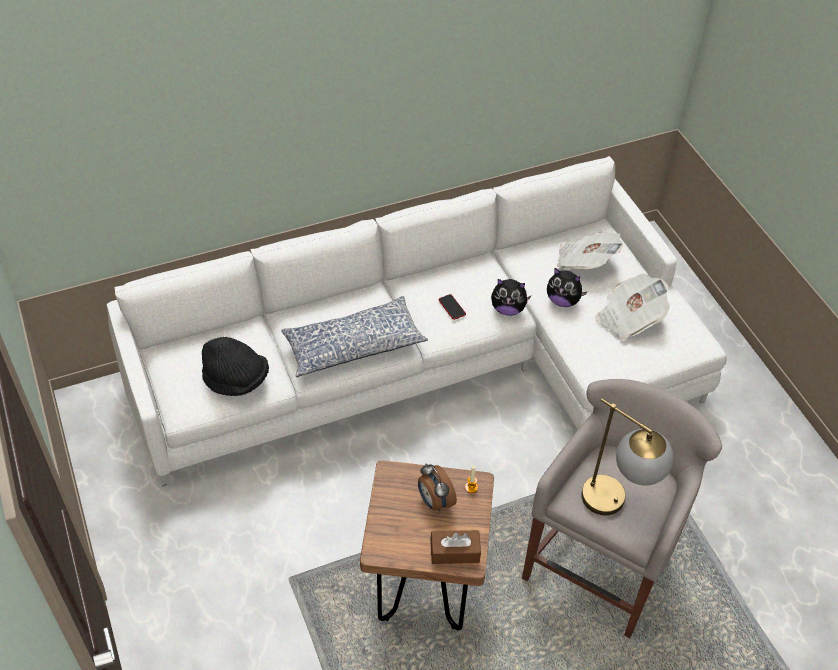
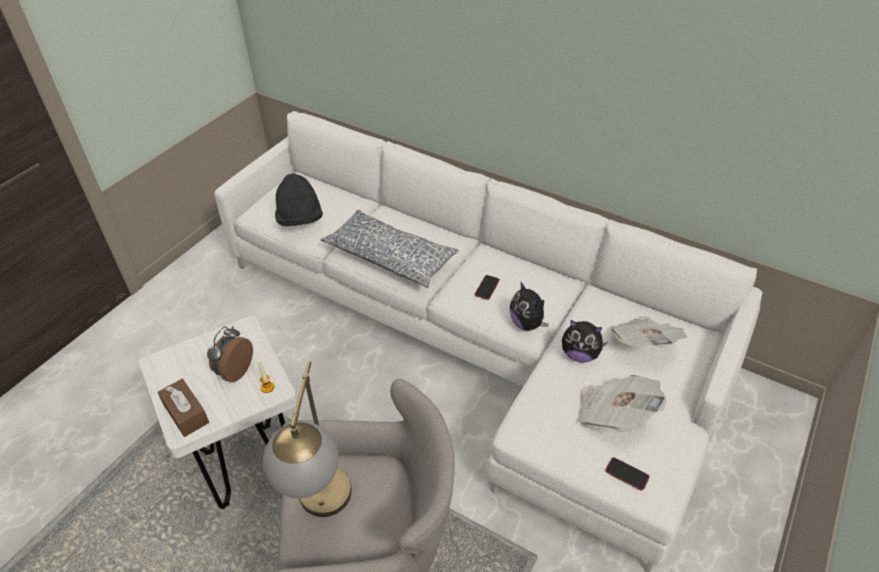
camera: 55 degrees right, 5 degrees down
(424, 593) = (248, 464): brown stool -> white stool
(563, 300) = (579, 354): plush toy -> plush toy turned 60 degrees counterclockwise
(677, 345) = (627, 474): none -> phone

